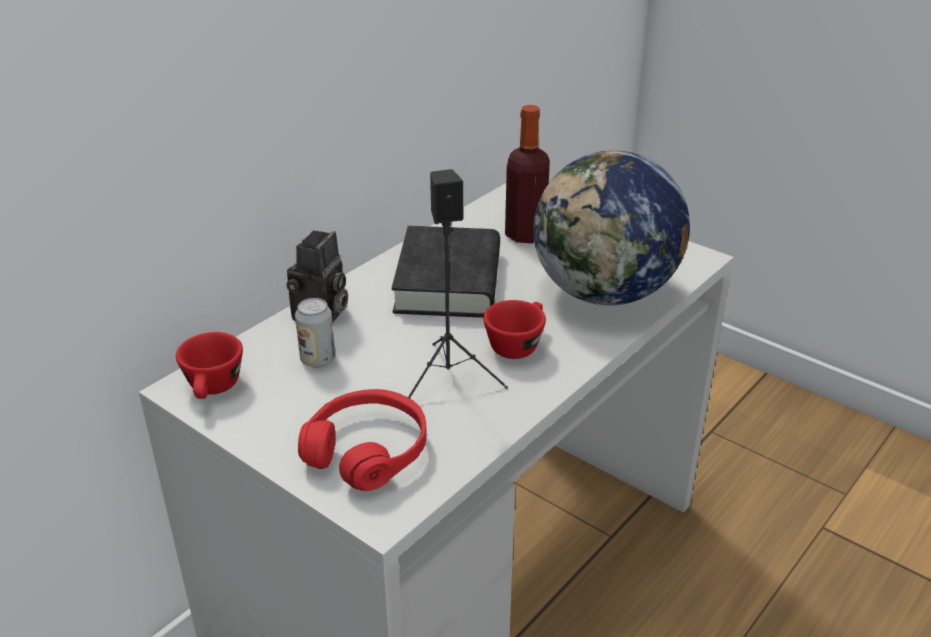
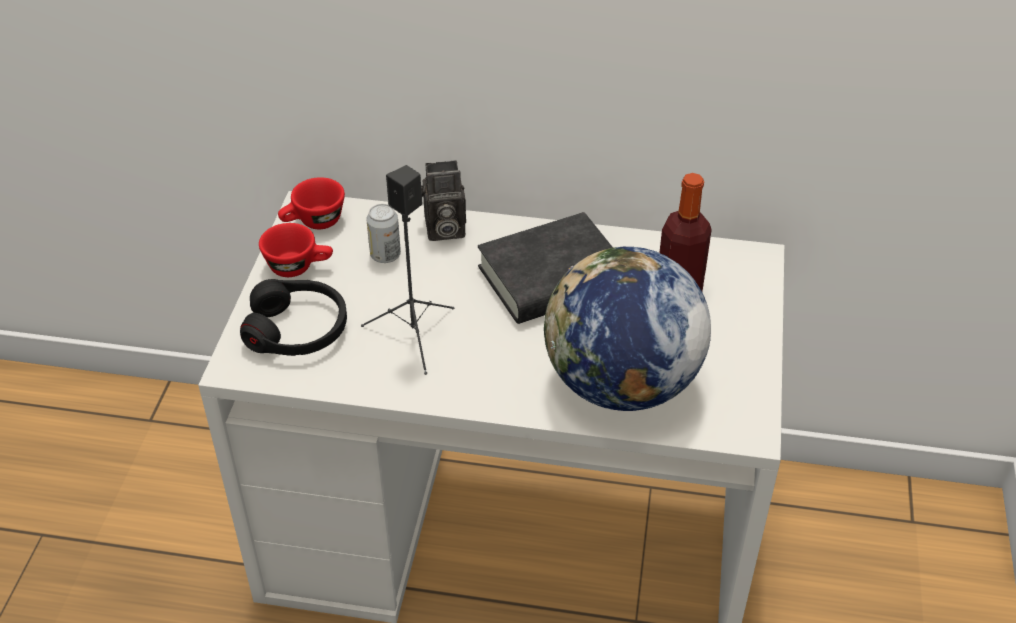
camera: 60 degrees right, 10 degrees up
(367, 450) = (297, 329): red headphones -> black headphones
(517, 344) = (492, 357): red cup -> red cup (299, 266)

